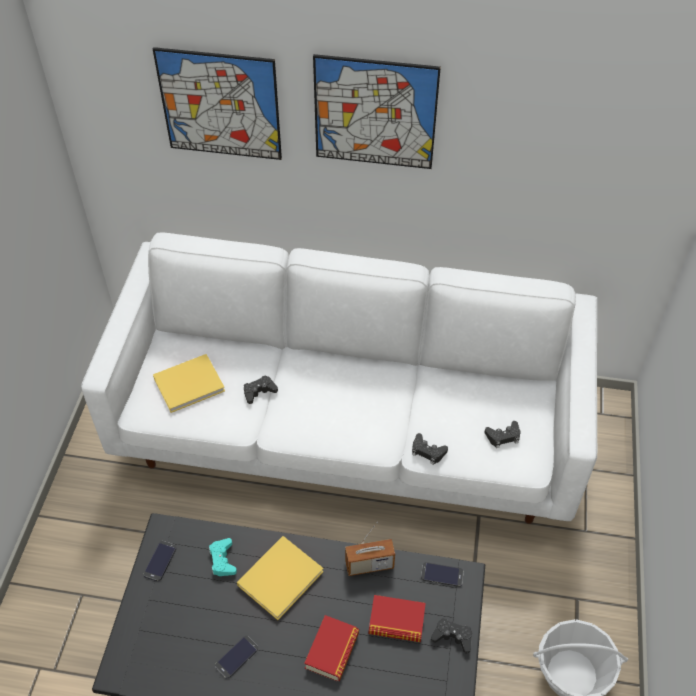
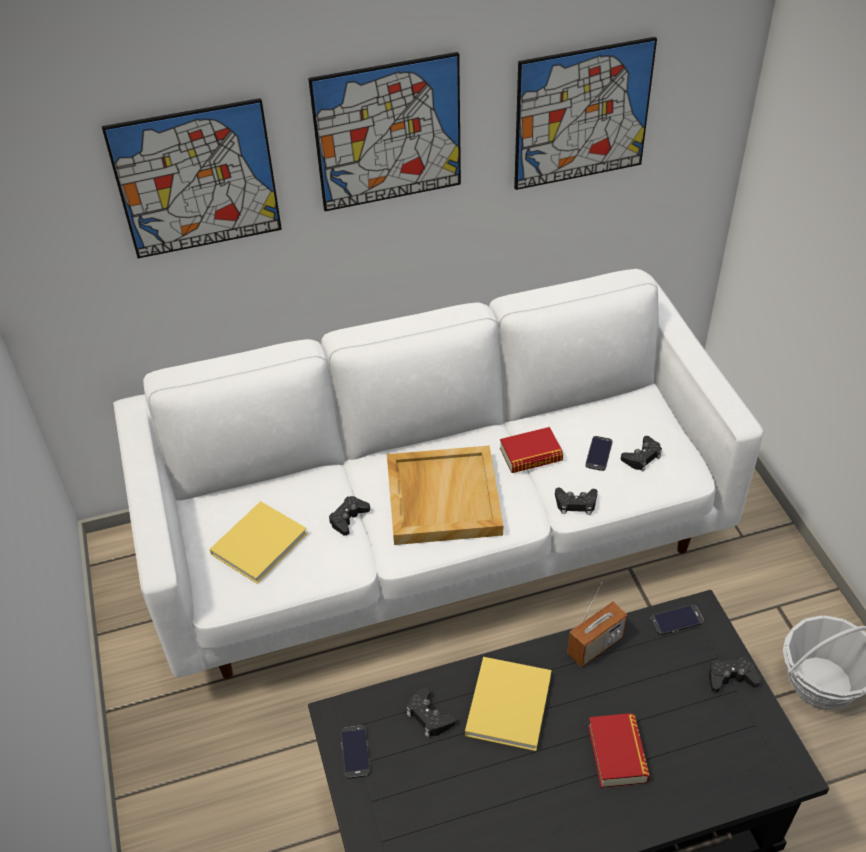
camera: 25 degrees left, 5 degrees down
(222, 560) = (429, 716): turquoise game controller -> black game controller
(236, 657) = (517, 813): phone -> phone (598, 453)
(333, 404) = (442, 497): none -> beige tray
(396, 621) = (663, 690): book -> book (530, 455)
(546, 145) = (582, 114): none -> picture

